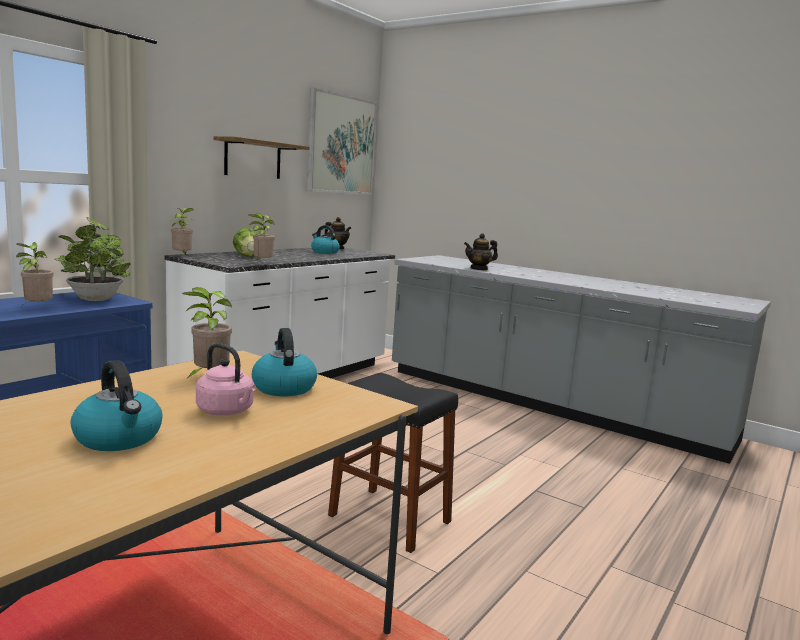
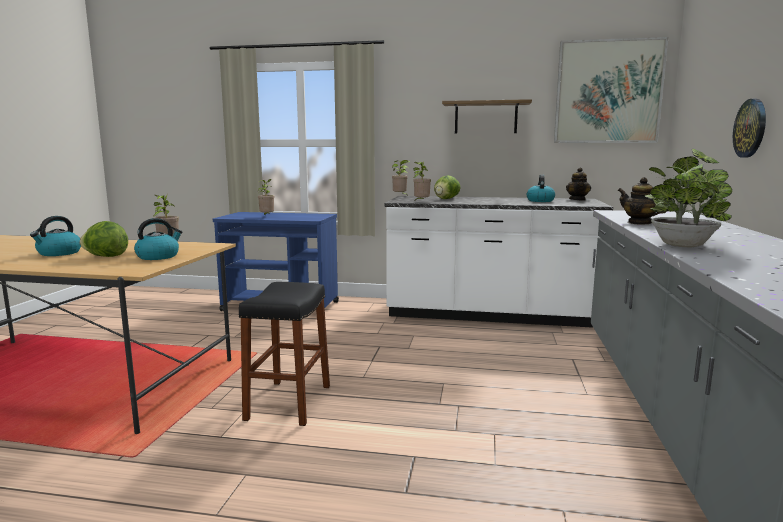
camera: 65 degrees right, 0 degrees up
(95, 298) = (309, 216): potted plant -> potted plant (682, 244)
(227, 411) = (106, 256): pink kettle -> lettuce
(509, 197) = (750, 128): none -> wall clock

